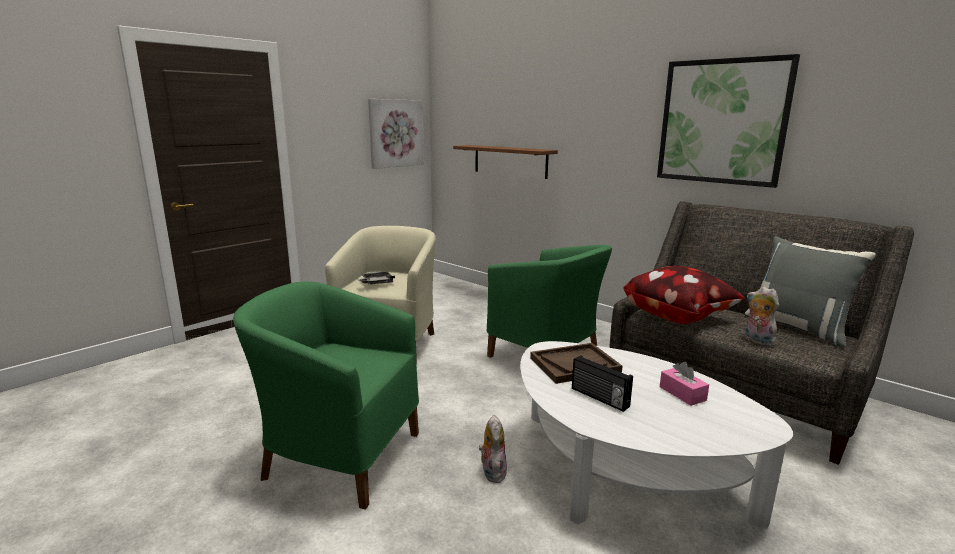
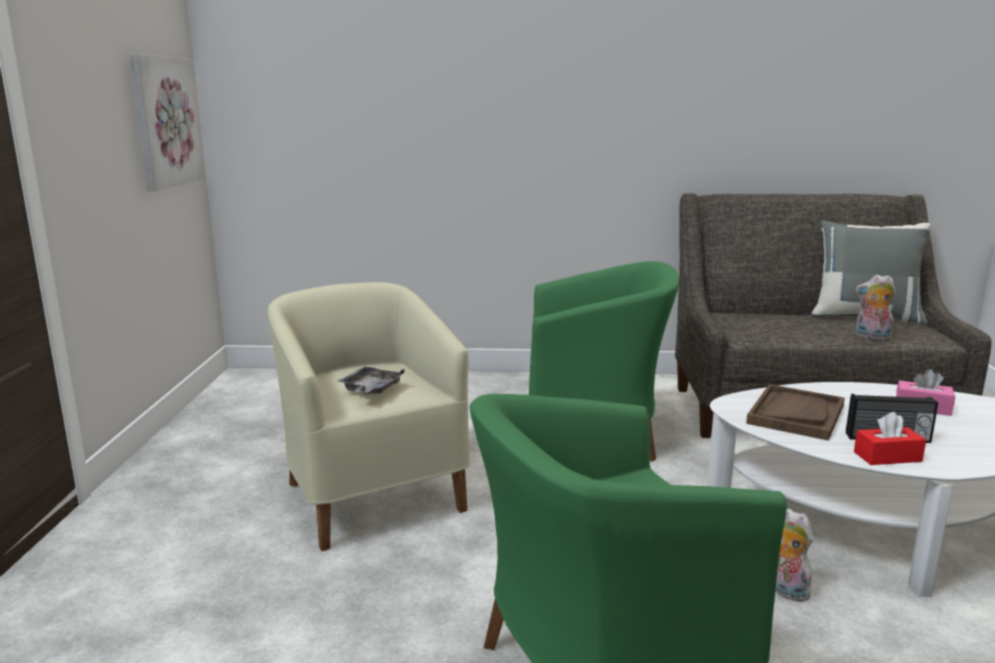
camera: 40 degrees left, 0 degrees up
(510, 161) = (391, 159): brown shelf -> none
(568, 405) = (887, 457): none -> red tissue box
(677, 316) = (770, 333): pillow -> none
(722, 122) = (720, 91): picture -> none

